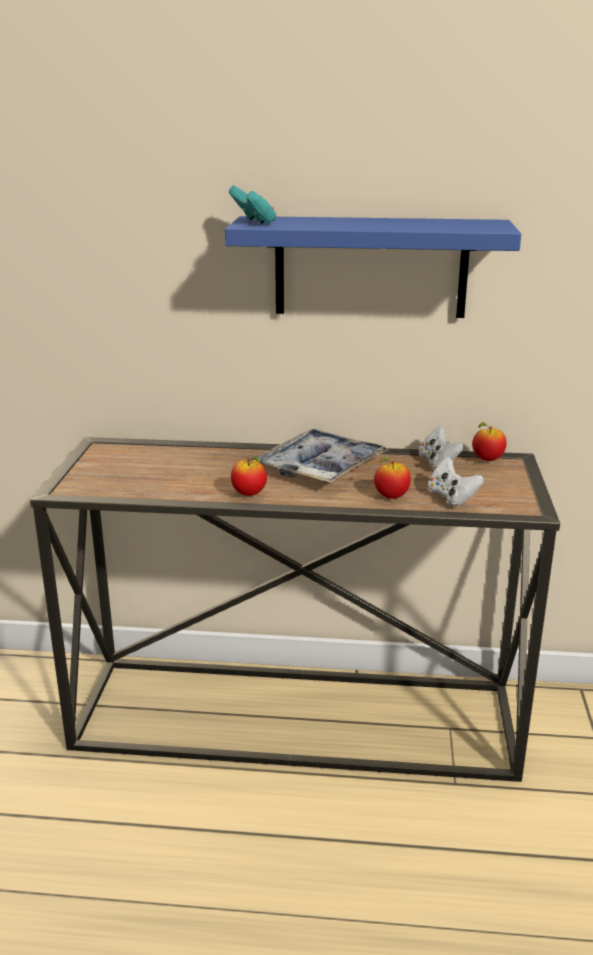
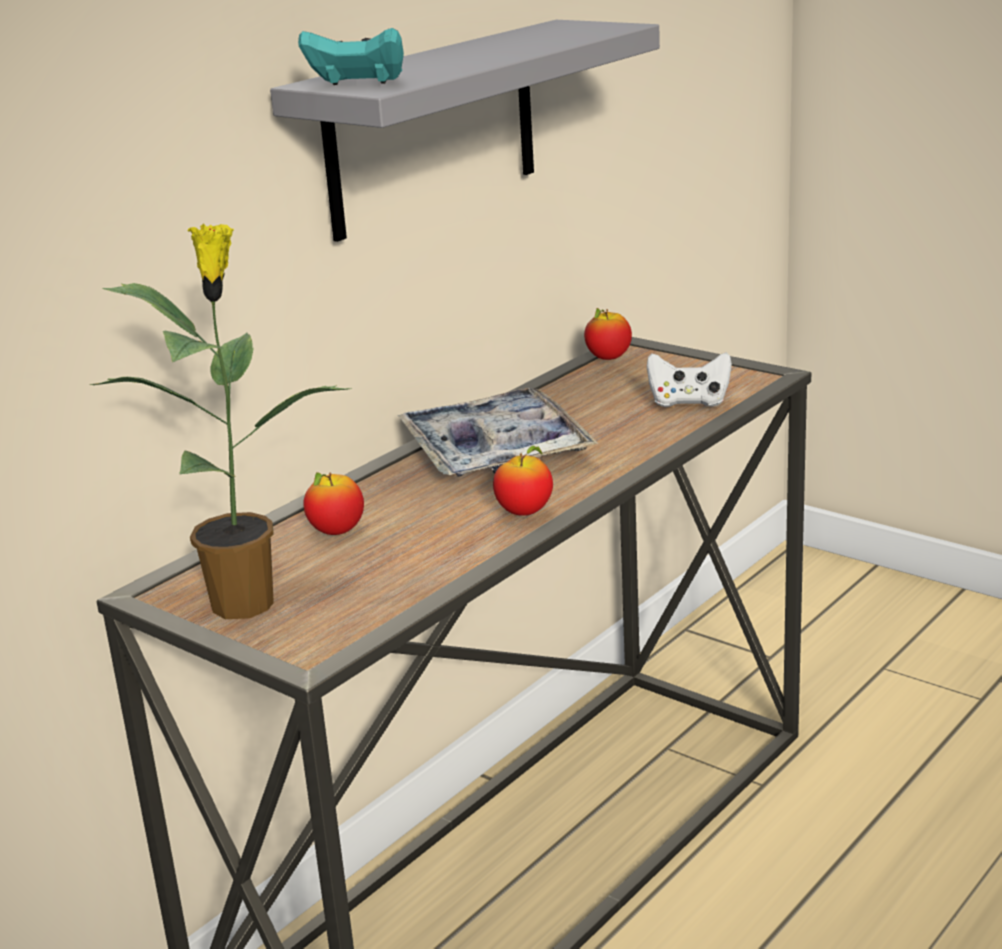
camera: 55 degrees left, 0 degrees up
(104, 464) = (247, 602): none -> potted plant
(370, 267) = (432, 128): blue shelf -> grey shelf
(391, 497) = (641, 433): apple -> apple (336, 532)
(438, 462) = (580, 384): white game controller -> none

